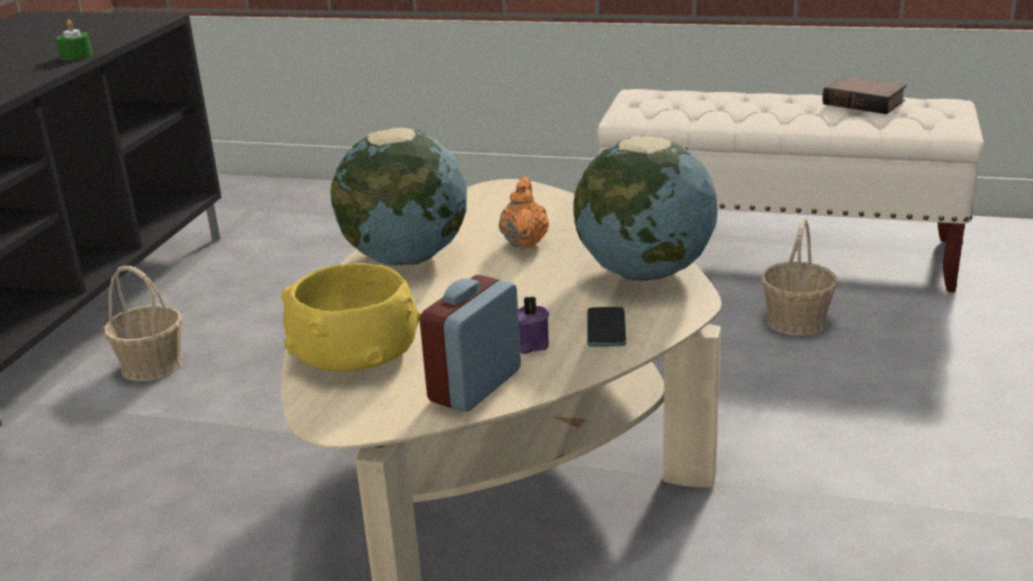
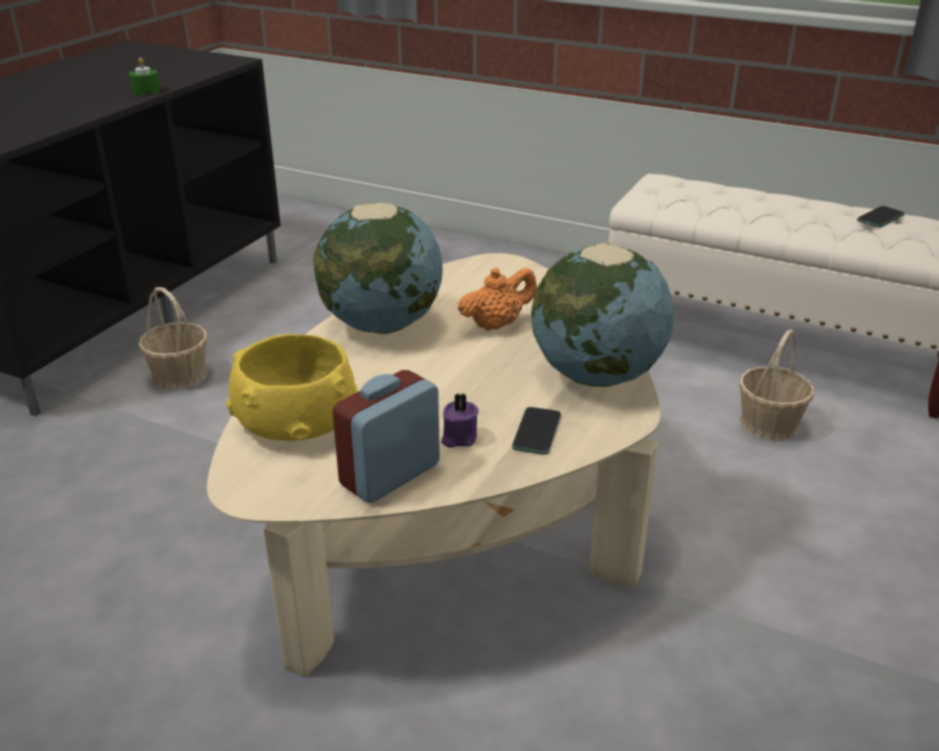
camera: 10 degrees right, 5 degrees up
(525, 242) = (496, 324): orange teapot -> orange teapot turned 45 degrees clockwise
(865, 102) = (880, 218): book -> phone

